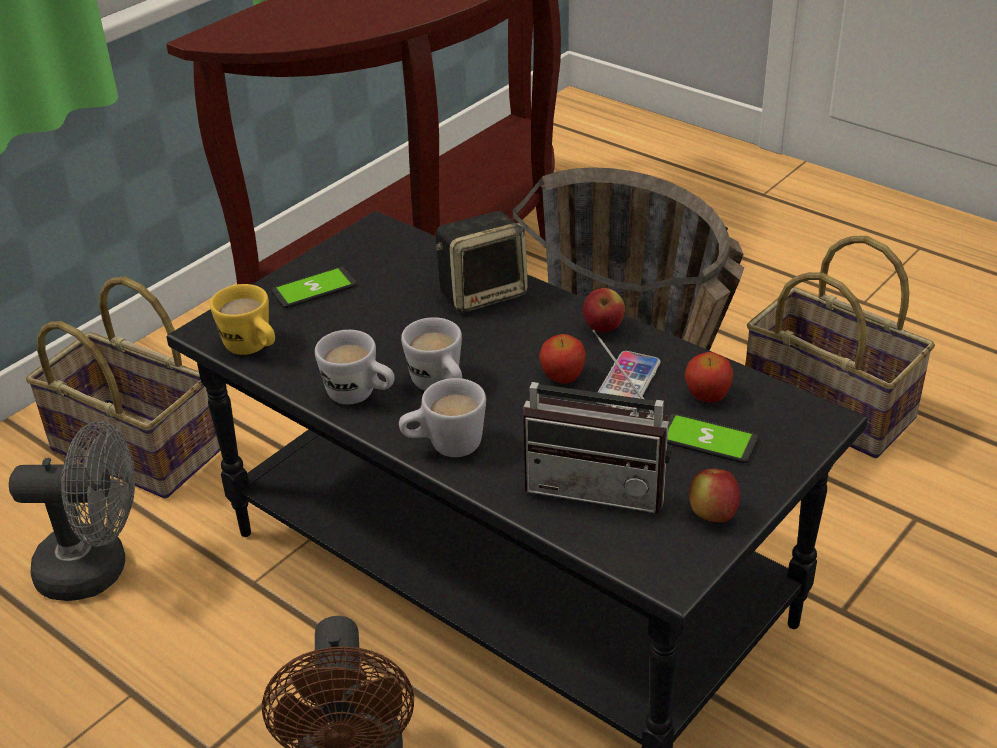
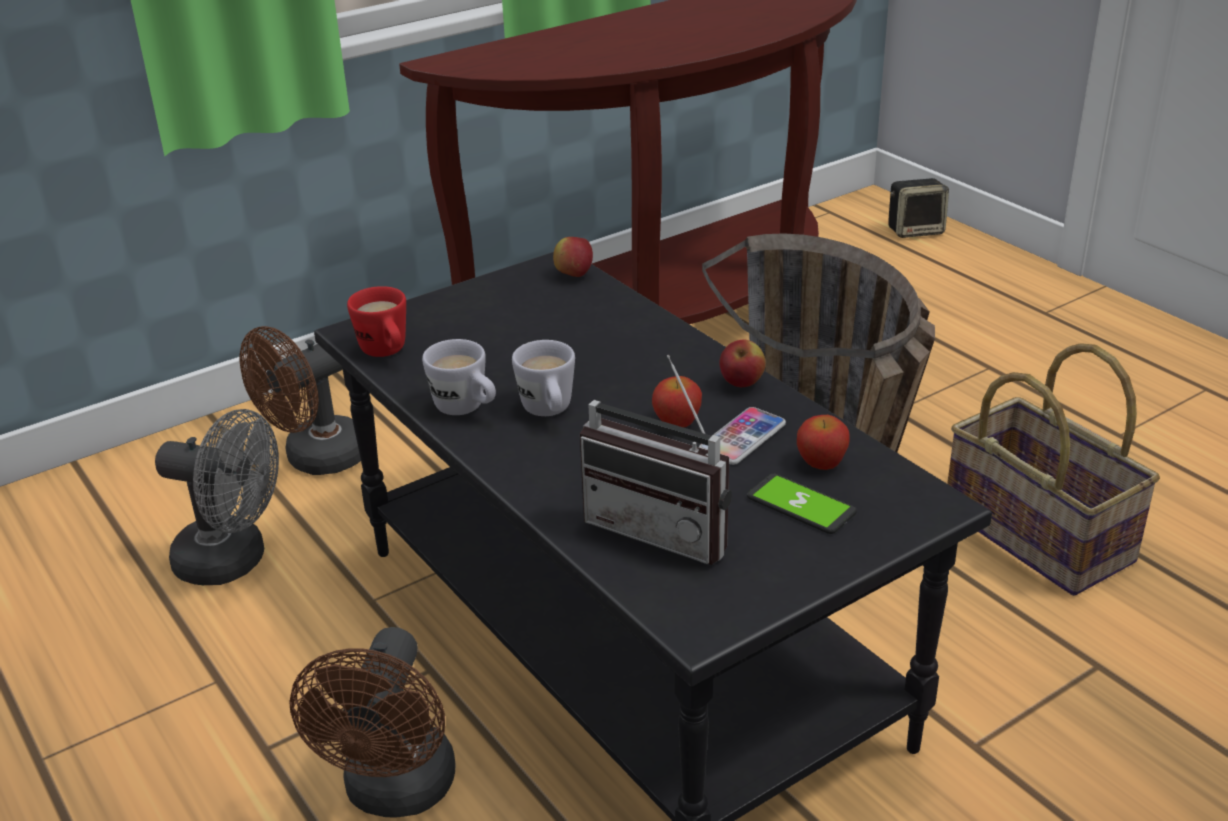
camera: 15 degrees right, 5 degrees down
(138, 449) = (316, 460): basket -> brown fan
(253, 349) = (386, 353): yellow mug -> red mug
(314, 289) = (471, 308): phone -> none
(444, 447) = (525, 468): white mug -> none
(483, 292) = (635, 334): speaker -> speaker (916, 230)
(712, 515) = (771, 578): apple -> apple (574, 275)

